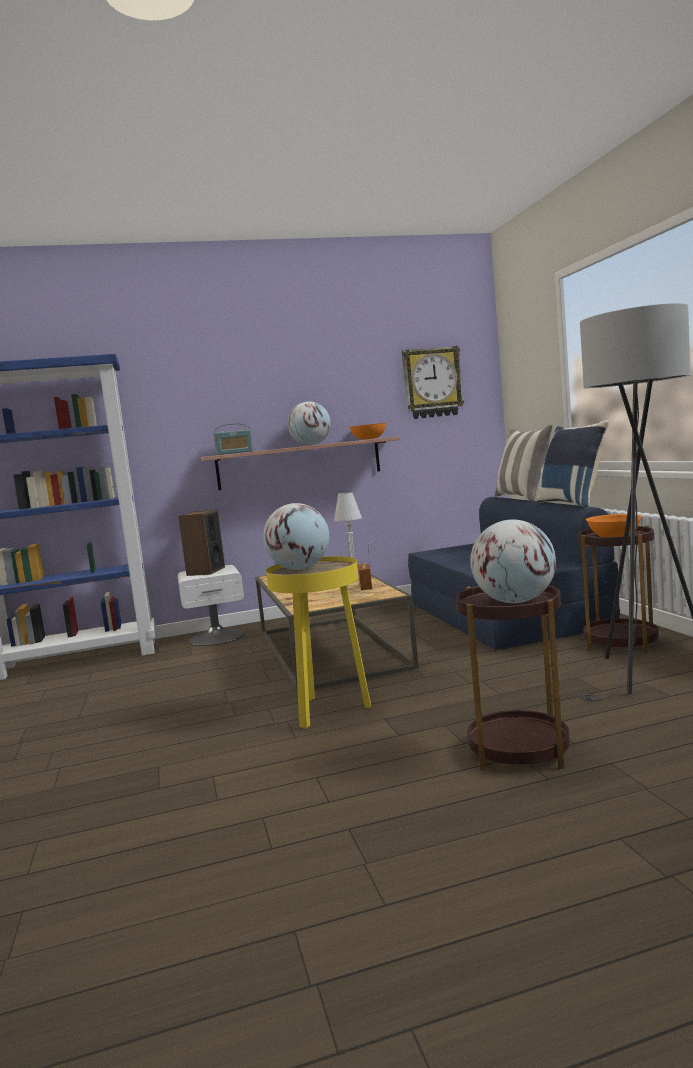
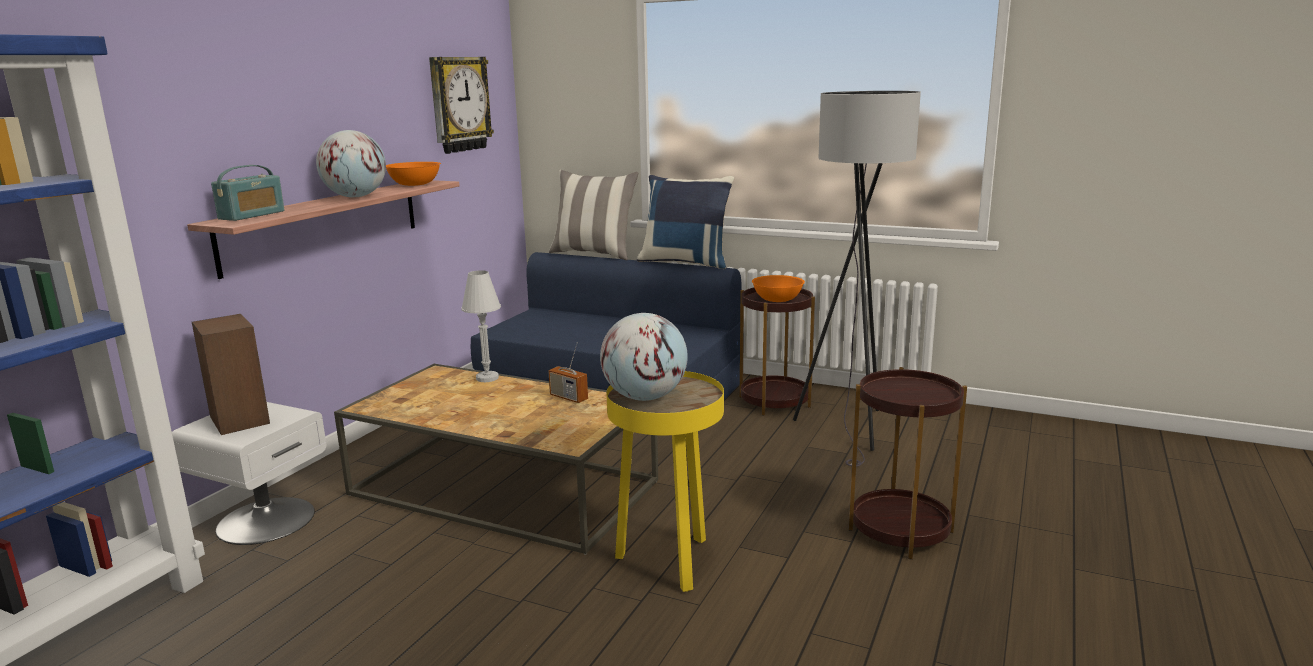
camera: 50 degrees left, 10 degrees up
(515, 602) = (919, 393): globe -> none

